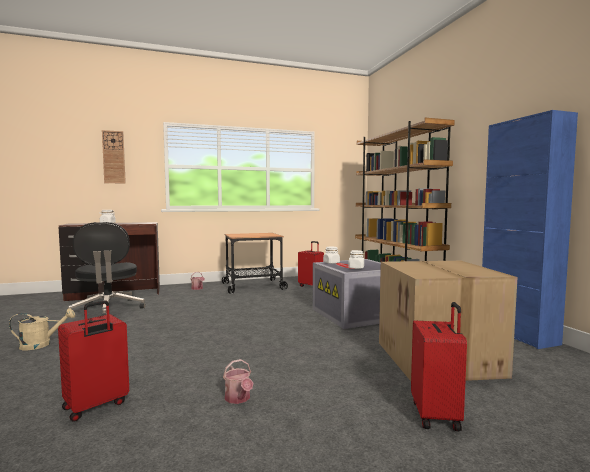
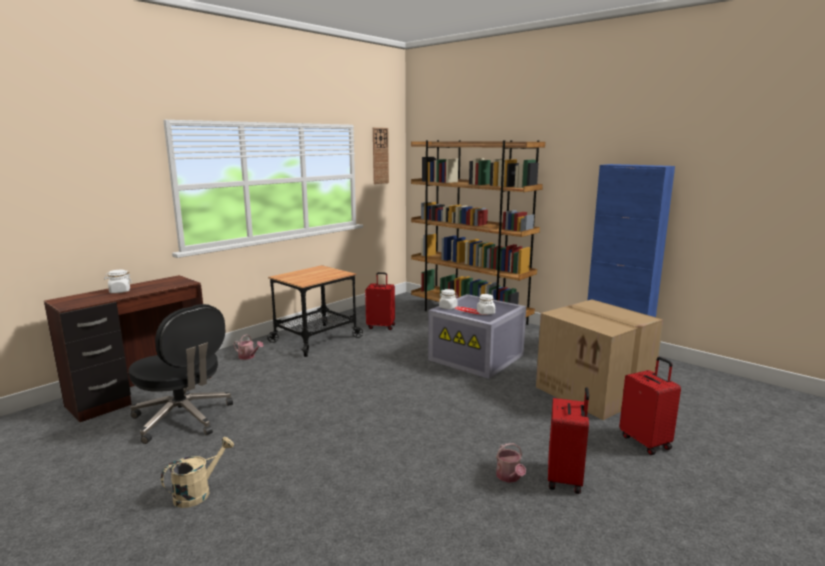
camera: 30 degrees left, 10 degrees up
(96, 406) = (406, 530): red suitcase -> red suitcase (565, 478)
(114, 157) = (94, 181): wall clock -> wall clock (380, 156)
(238, 399) = (509, 477): watering can -> watering can turned 45 degrees clockwise

